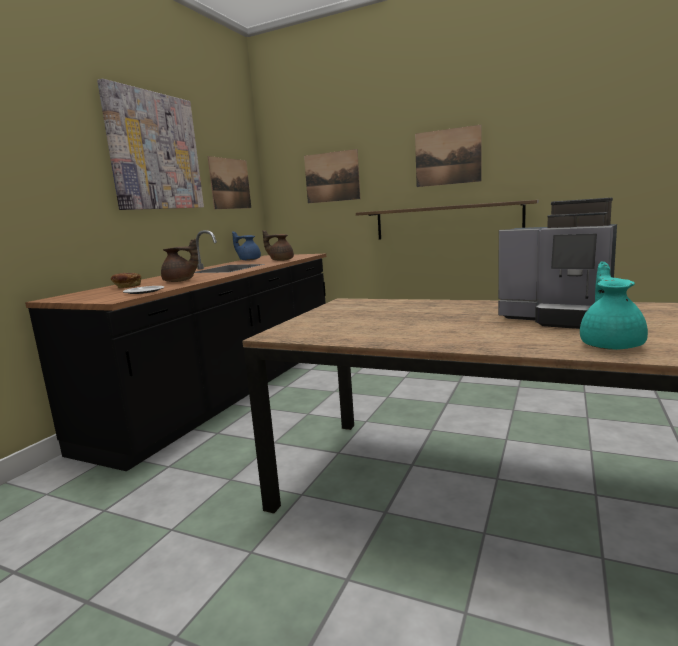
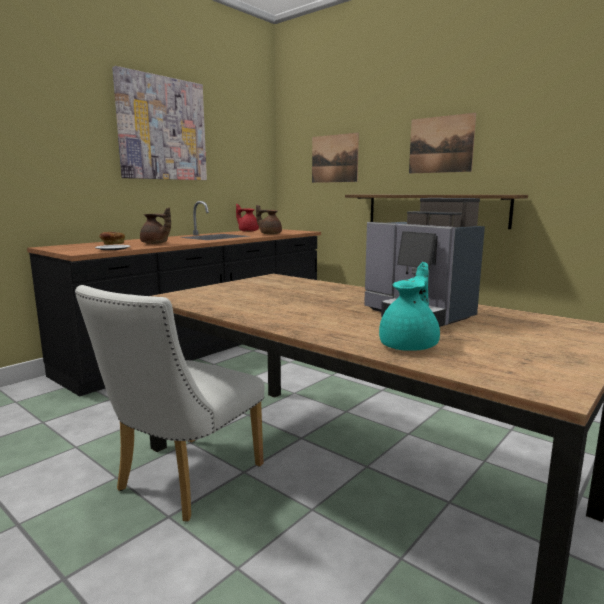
camera: 15 degrees right, 0 degrees up
(230, 183) = (239, 160): picture -> none
(249, 260) = (248, 231): blue teapot -> red teapot
(331, 538) = (183, 482): none -> white chair

